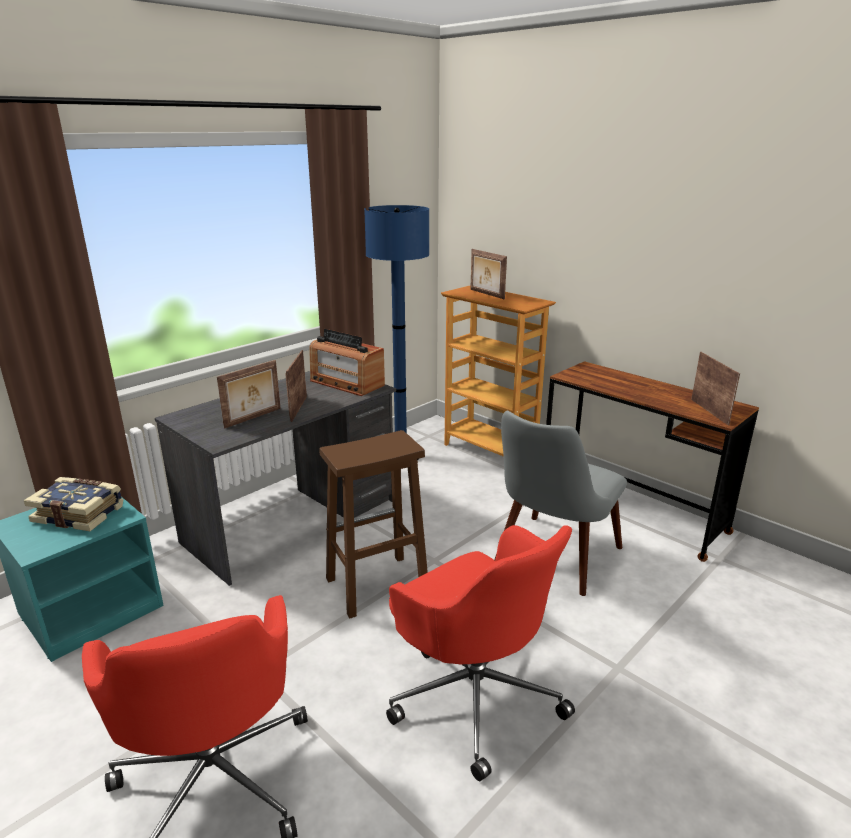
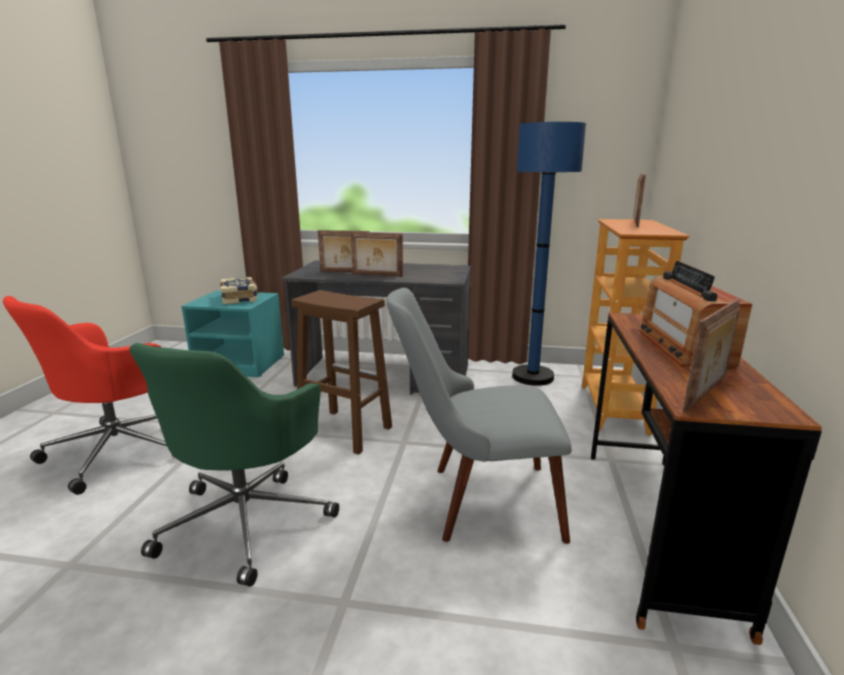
camera: 55 degrees right, 5 degrees down
(297, 408) = (377, 275): picture frame -> picture frame turned 135 degrees counterclockwise
(346, 383) = (444, 274): radio -> radio (683, 347)
(474, 694) = (247, 520): red office chair -> green office chair

